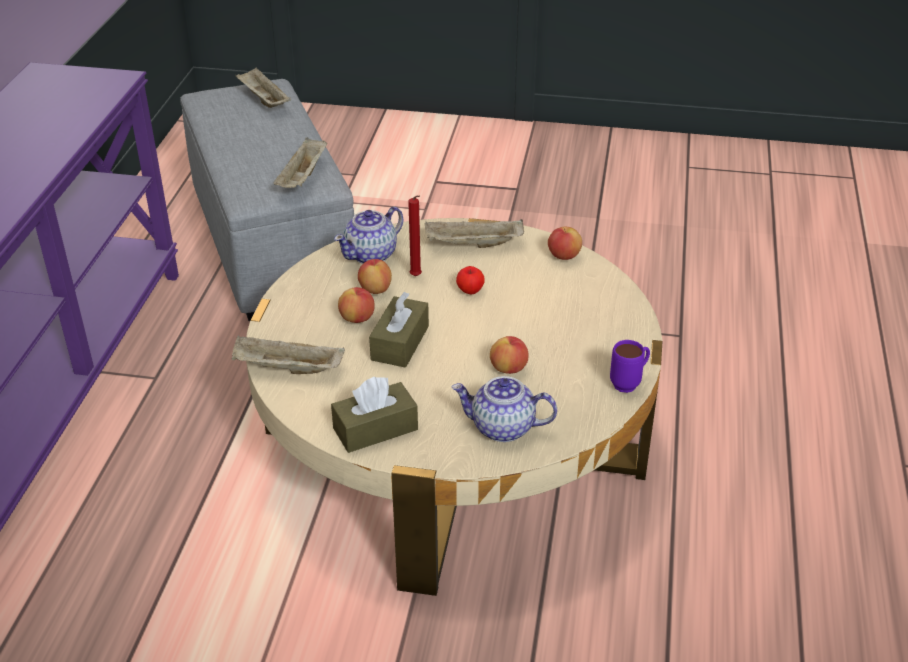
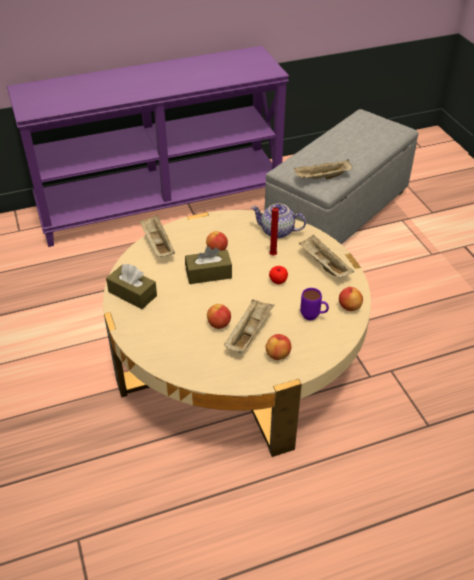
camera: 60 degrees right, 5 degrees up
(263, 100) = (381, 133): beige tray -> beige tray (249, 333)
(375, 289) = (247, 246): apple -> apple (278, 355)
(502, 428) = (165, 341): teapot -> none
(629, 383) = (245, 382): purple mug -> purple mug (313, 317)

